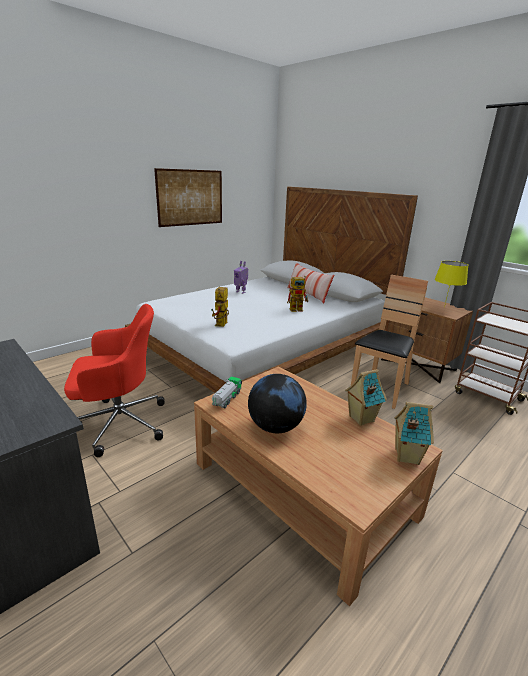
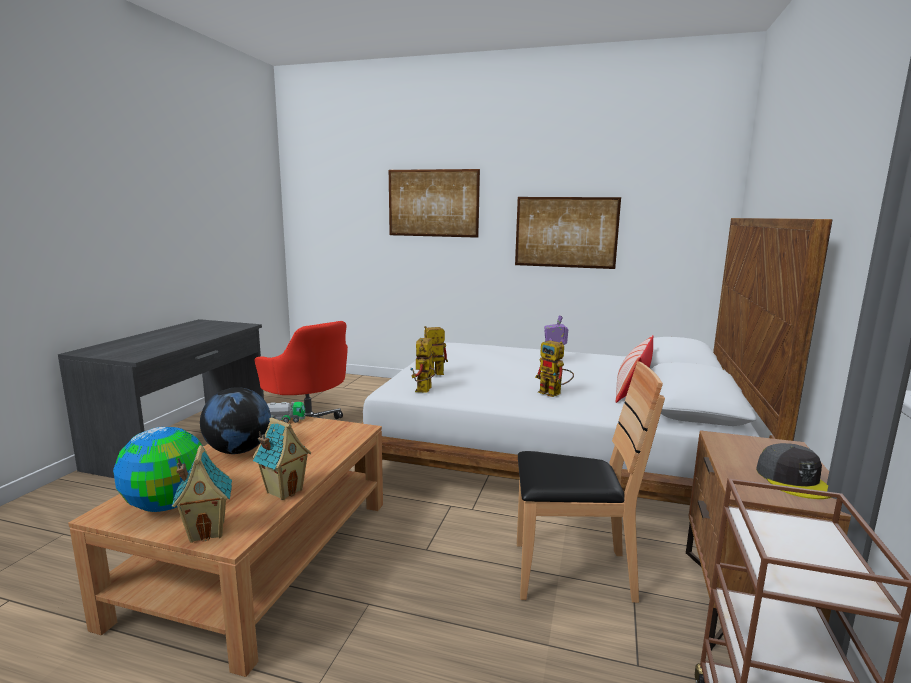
camera: 60 degrees right, 10 degrees down
(77, 172) = (433, 203): none -> picture
(252, 335) = (424, 391): none -> toy robot
(356, 471) = (168, 504): none -> globe
(444, 306) = (793, 480): yellow table lamp -> grey cap

